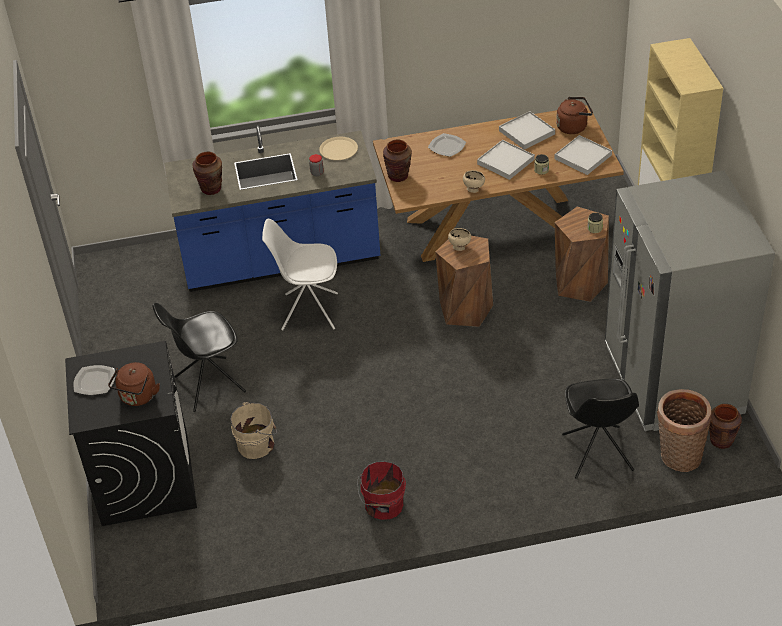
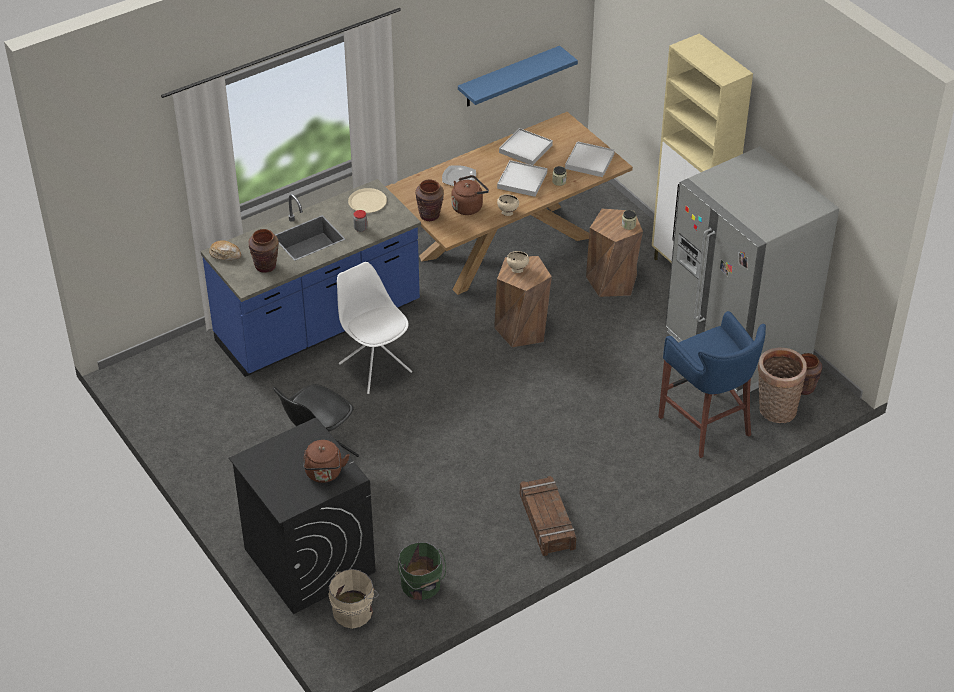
camera: 25 degrees left, 0 degrees up
(94, 381) = (272, 470): plate -> none
(183, 170) = (225, 254): none -> bread
(230, 534) = (421, 586): none -> green bucket
(257, 444) = (398, 500): beige bucket -> beige bucket (354, 611)
(308, 311) = (374, 367): white chair -> white chair turned 75 degrees clockwise
(383, 505) = (546, 521): red bucket -> crate
(524, 57) = (509, 77): none -> blue shelf
(573, 127) = (565, 135): brown kettle -> brown kettle (468, 206)
(597, 453) = (707, 426): black chair -> blue stool

